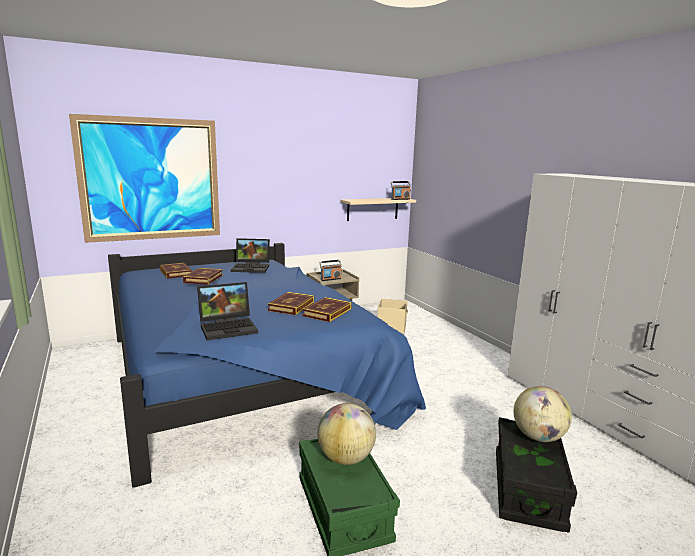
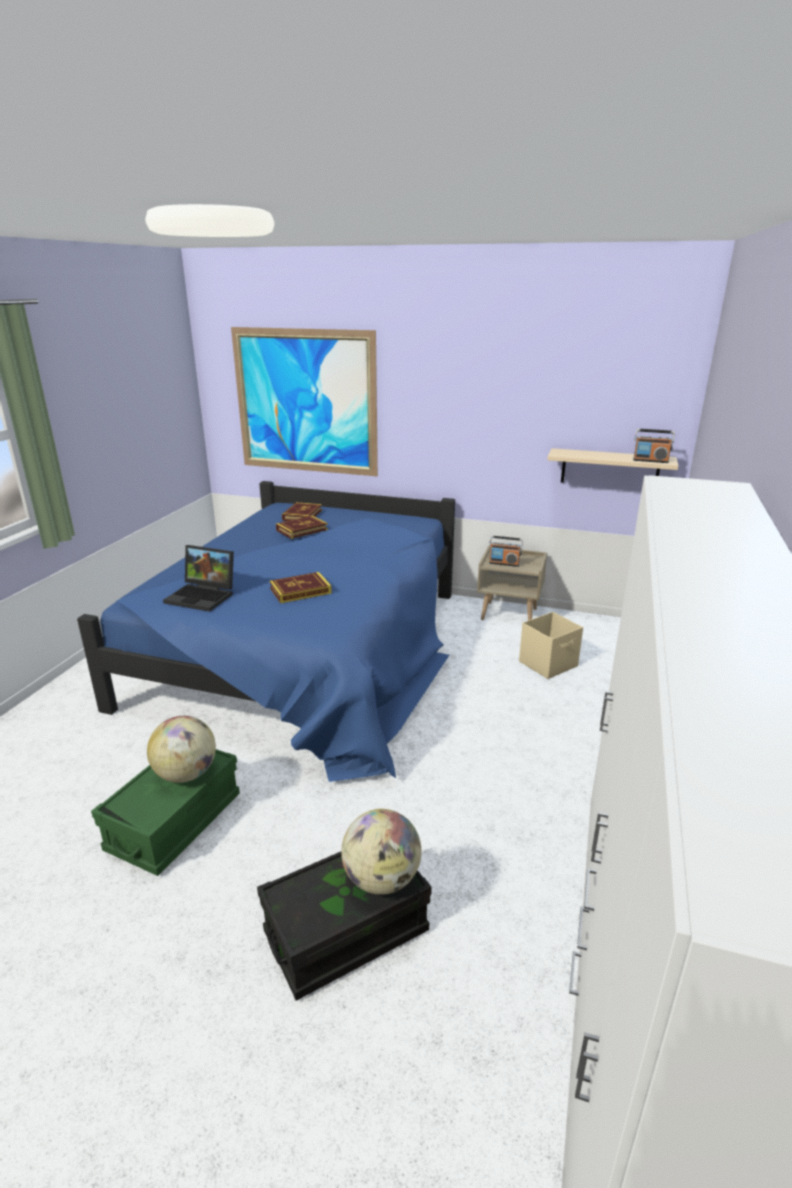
camera: 45 degrees right, 10 degrees up
(252, 268) = (373, 527): laptop -> none
(327, 312) = (314, 611): book -> none

